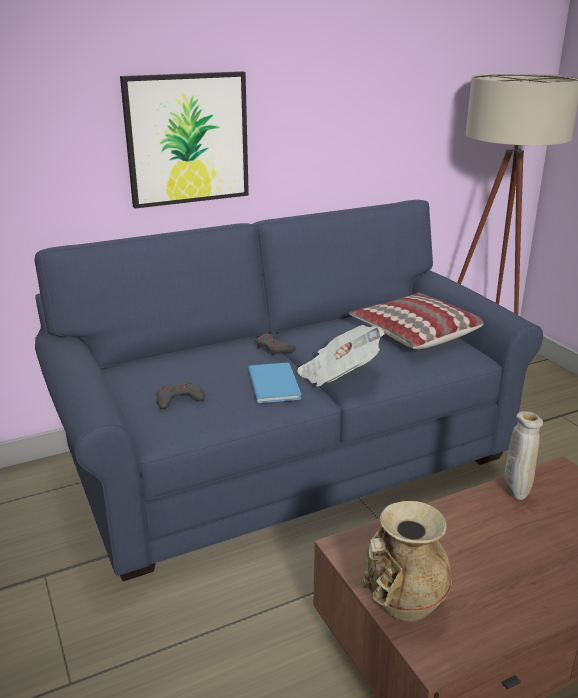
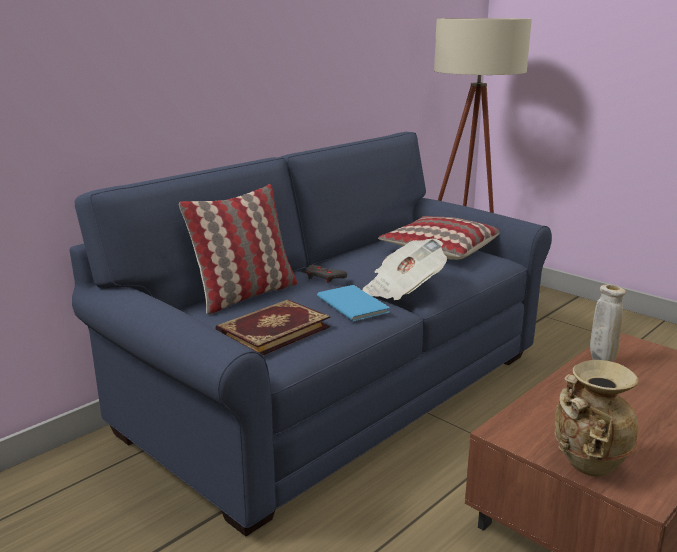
camera: 20 degrees left, 5 degrees down
(179, 399) = (272, 330): grey game controller -> book
(187, 139) = (210, 75): picture -> none
(187, 357) = (245, 295): none -> pillow

